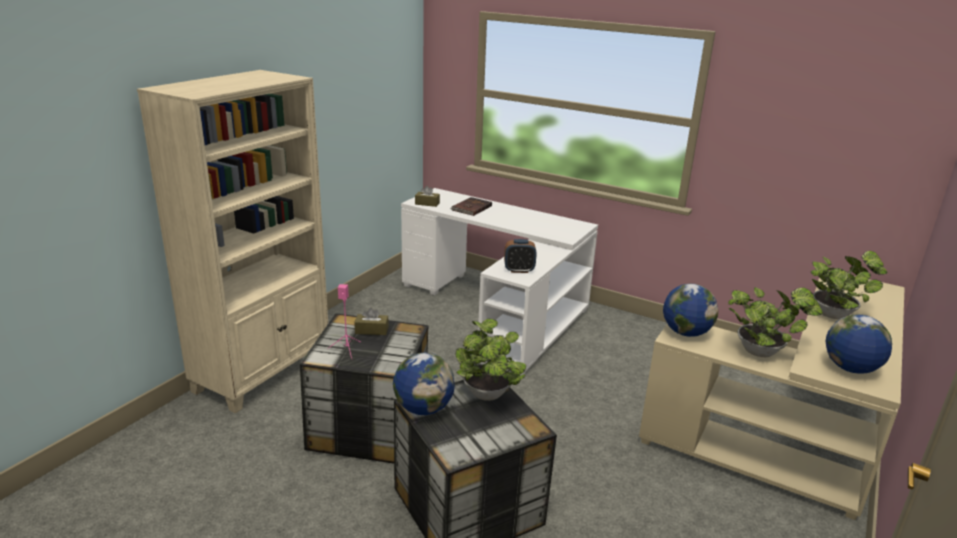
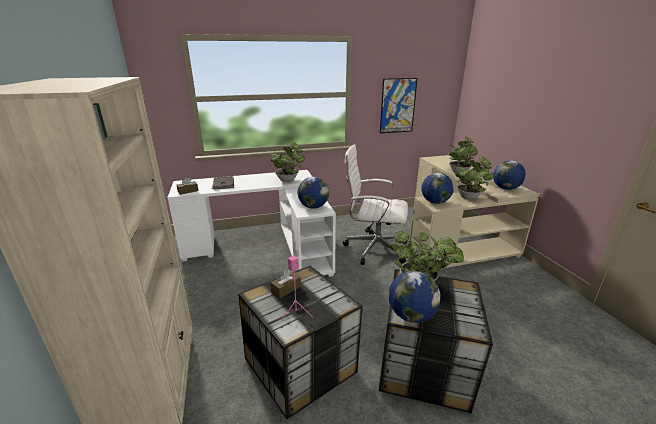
camera: 45 degrees left, 0 degrees up
(519, 270) = (313, 207): alarm clock -> globe
(547, 228) = (288, 179): none -> potted plant
(625, 378) = (374, 248): none -> white office chair
(790, 161) = (397, 106): none -> picture

